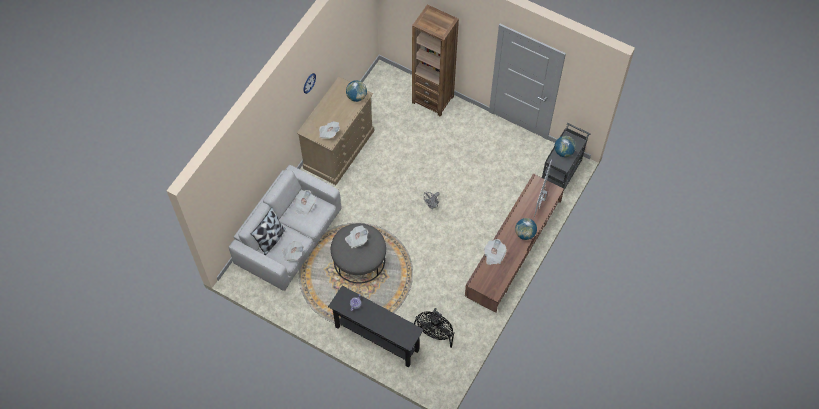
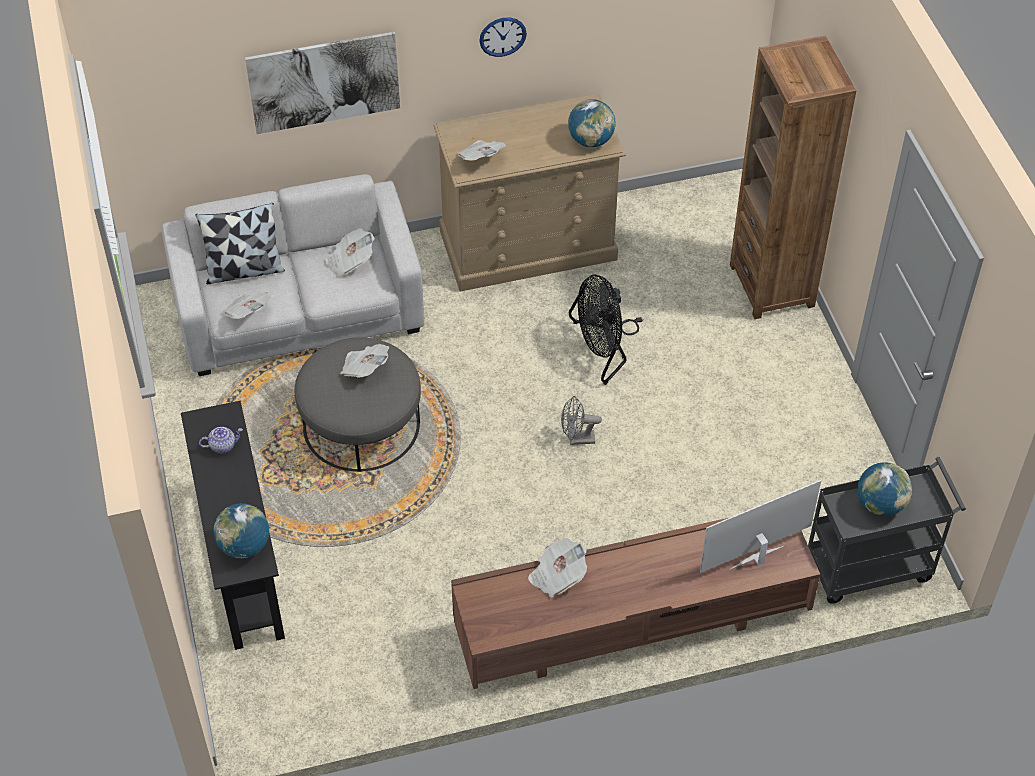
camera: 45 degrees right, 10 degrees down
(264, 149) = (324, 82): none -> picture
(434, 331) = (344, 632): black fan -> black fan (605, 345)
(525, 234) = (655, 588): globe -> globe (244, 546)

